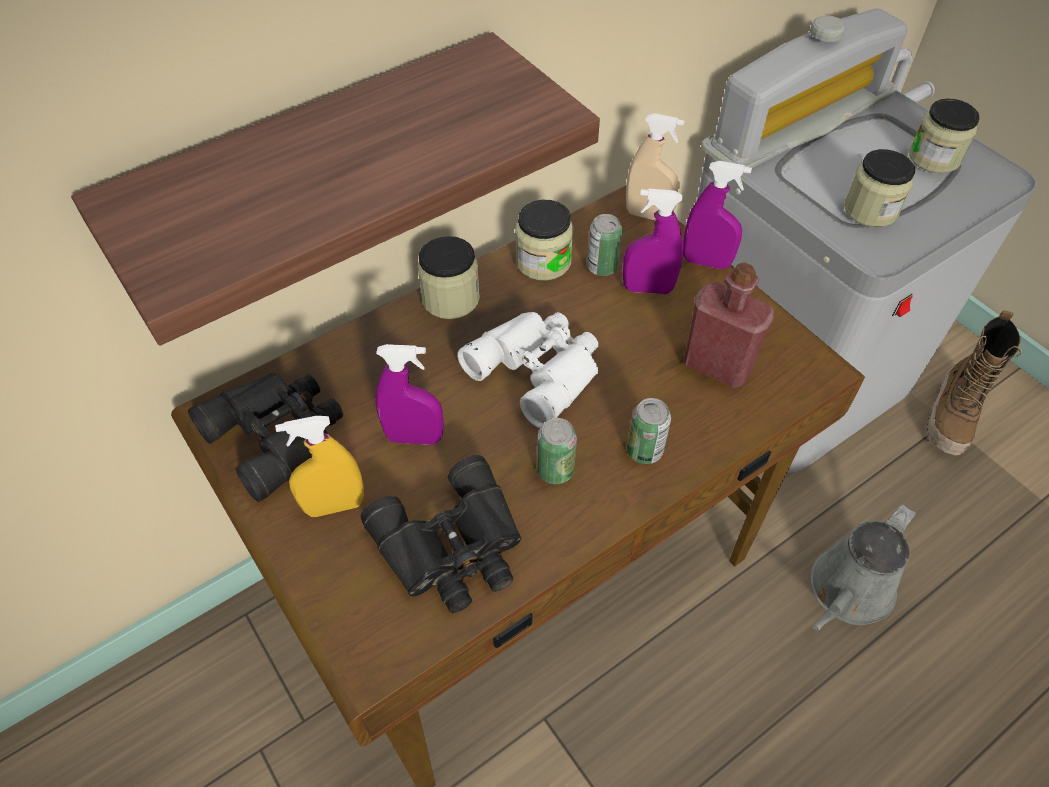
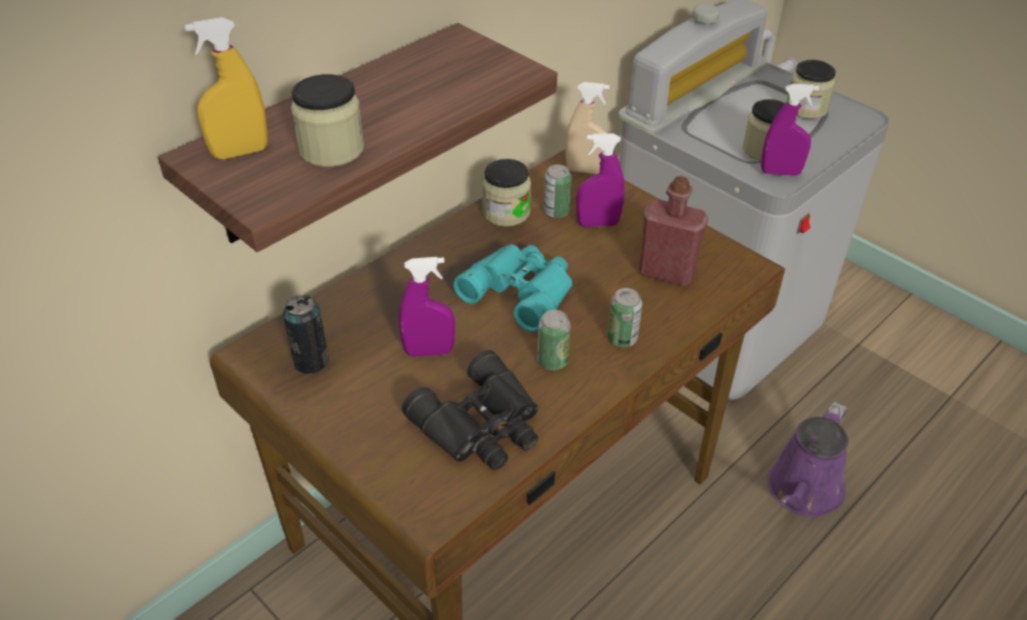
camera: 10 degrees left, 10 degrees down
(279, 433) = (311, 361): black binoculars -> can
(334, 506) = (373, 408): yellow spray bottle -> yellow spray bottle (240, 152)
(450, 298) = (434, 247): jar -> jar (331, 149)
(539, 368) = (521, 290): white binoculars -> turquoise binoculars
(706, 262) = (641, 200): purple spray bottle -> purple spray bottle (780, 172)
(847, 593) = (802, 492): grey watering can -> purple watering can
(952, 416) = (863, 339): boot -> none

